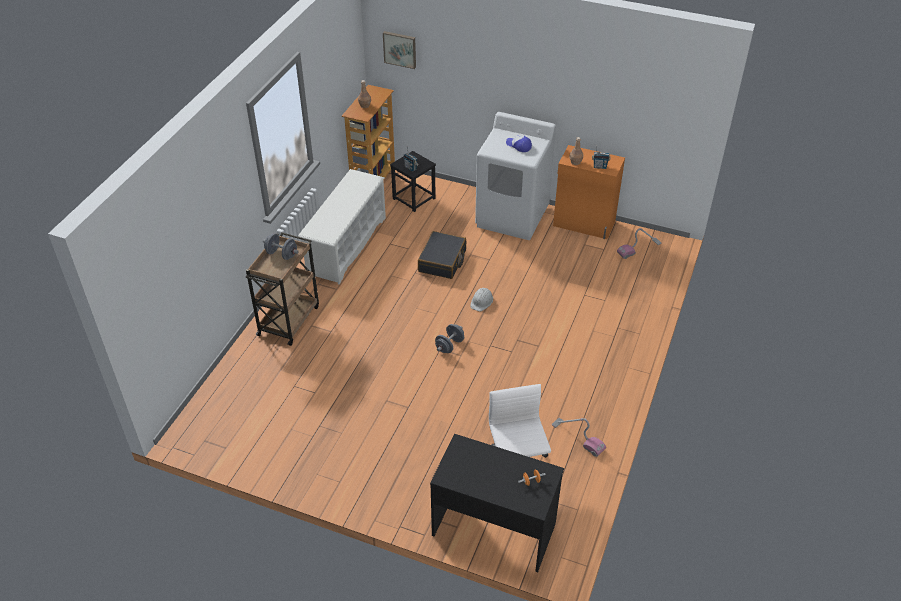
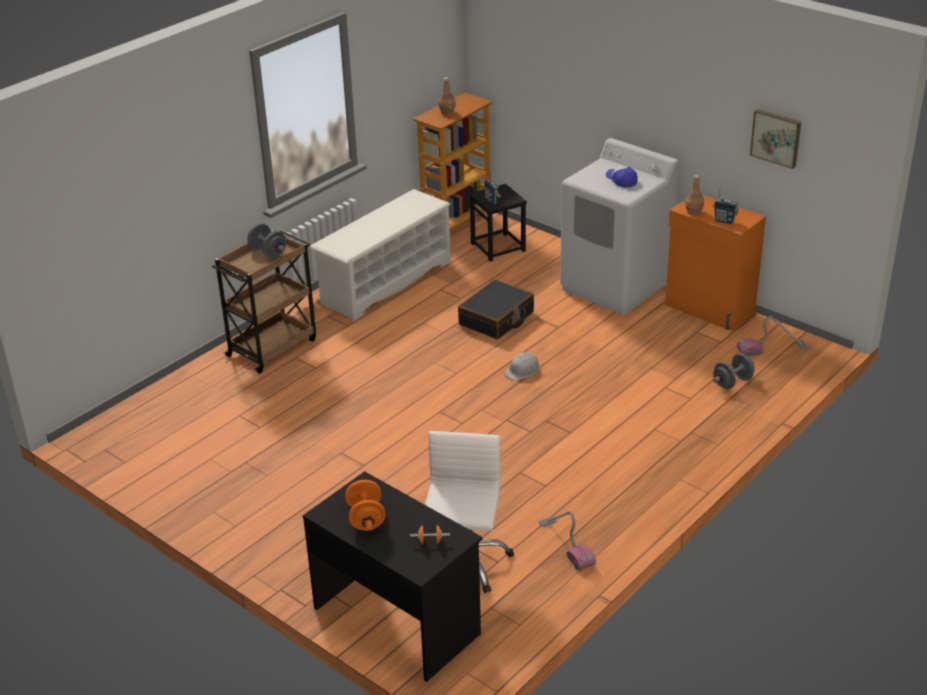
camera: 20 degrees right, 10 degrees down
(400, 49) = (502, 46): picture -> picture (776, 137)
(449, 345) = (454, 410): grey dumbbell -> grey dumbbell (732, 382)
(477, 473) = (366, 518): none -> orange dumbbell

